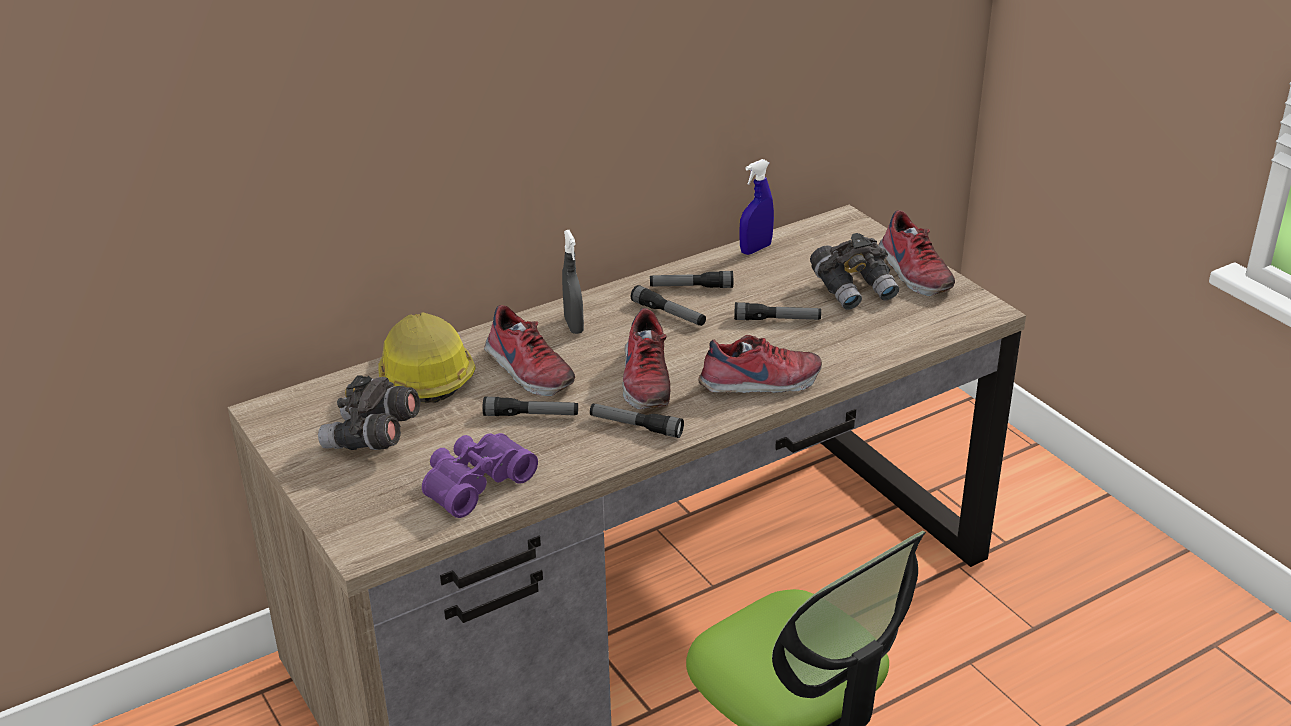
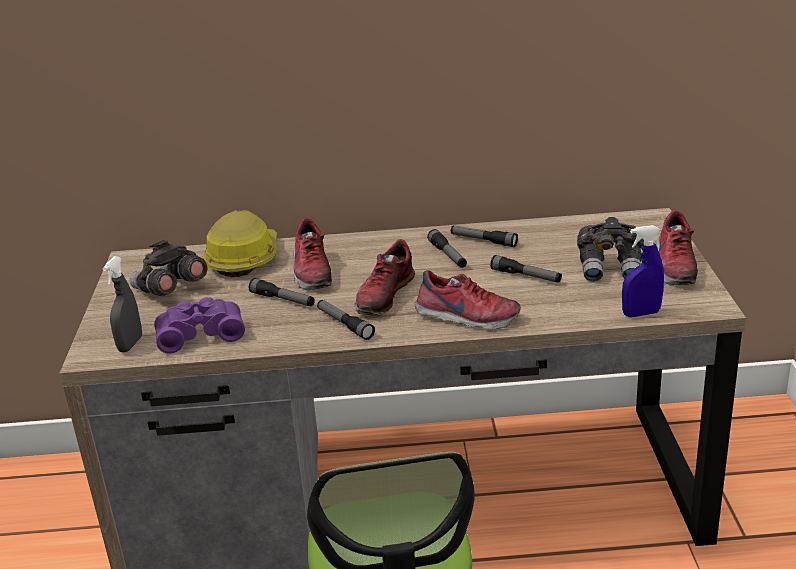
camera: 30 degrees right, 5 degrees down
(574, 325) = (373, 249): grey spray bottle -> grey spray bottle (130, 344)
(755, 249) = (559, 225): blue spray bottle -> blue spray bottle (641, 314)

